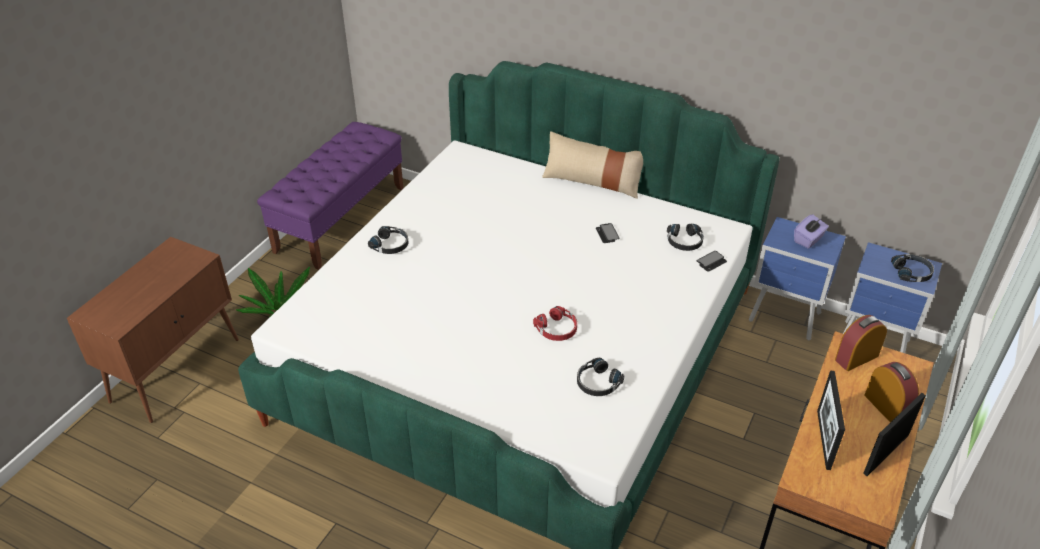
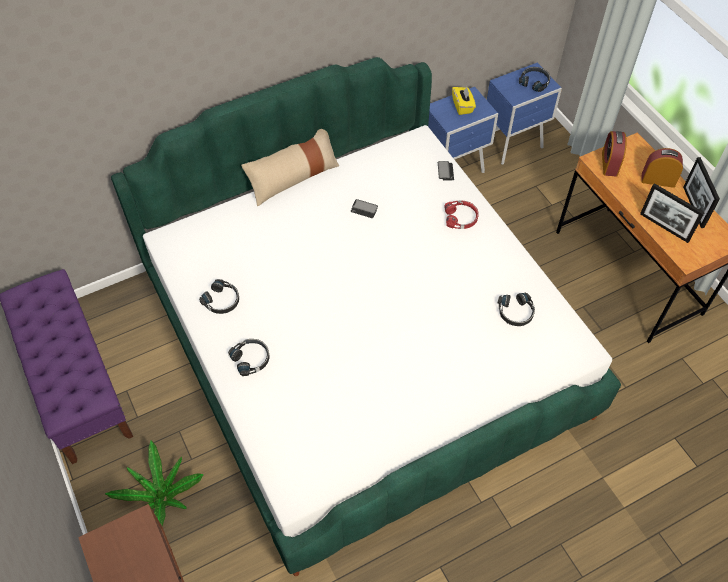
camera: 55 degrees left, 15 degrees up
(557, 329) = (444, 303): red headphones -> red headphones (461, 218)
(684, 241) = (412, 171): black headphones -> black headphones (222, 301)
(808, 239) = (462, 106): purple tissue box -> yellow tissue box

